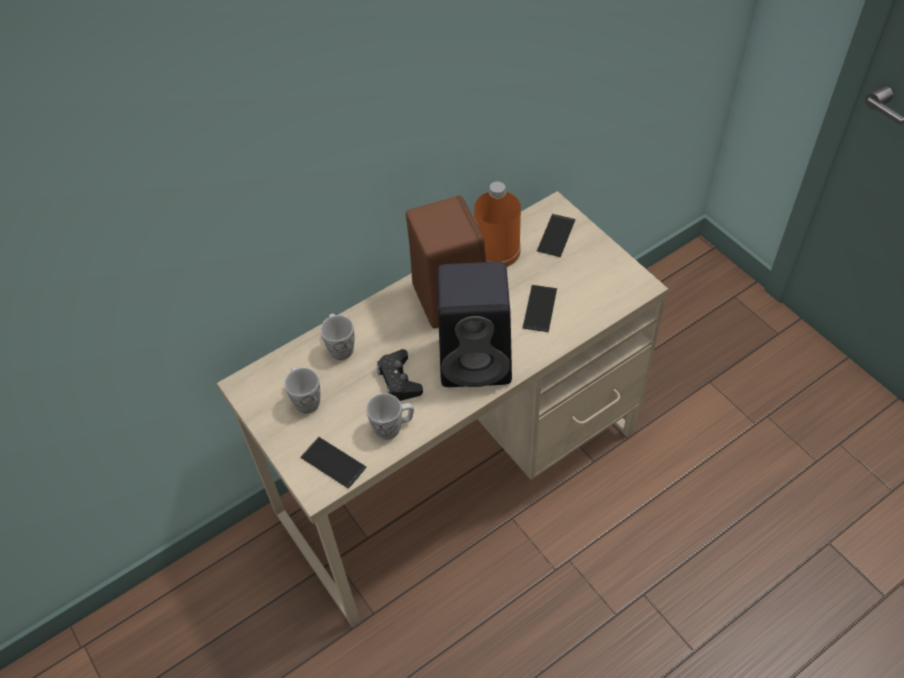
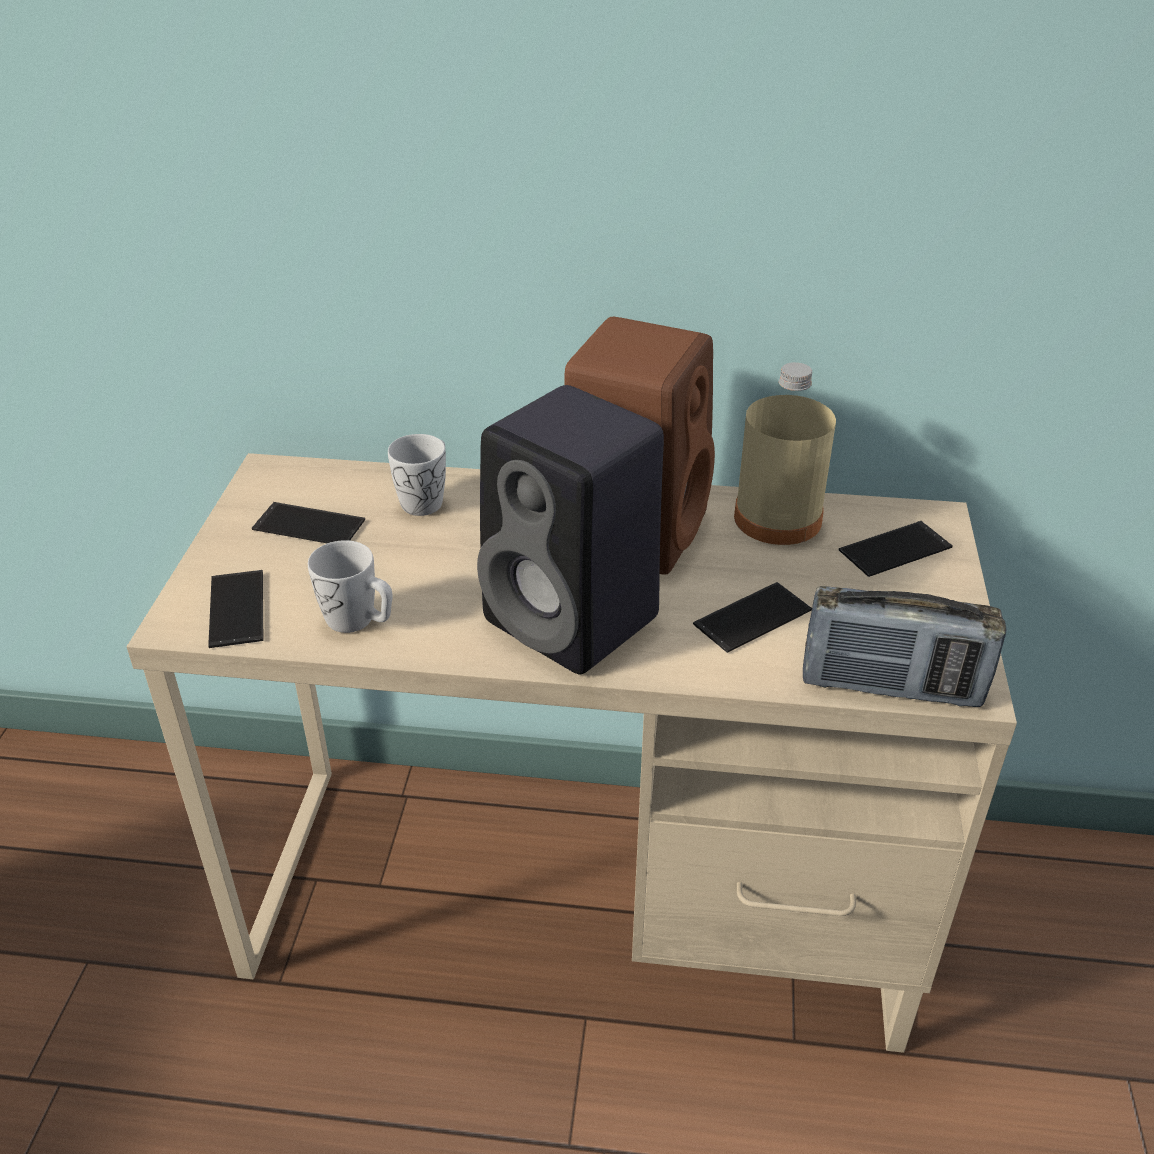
camera: 40 degrees right, 15 degrees down
(305, 399) = (309, 525): white mug -> phone
(399, 380) = (442, 576): black game controller -> none
(497, 250) = (777, 518): orange bottle -> beige bottle
(617, 304) = (891, 686): none -> radio

